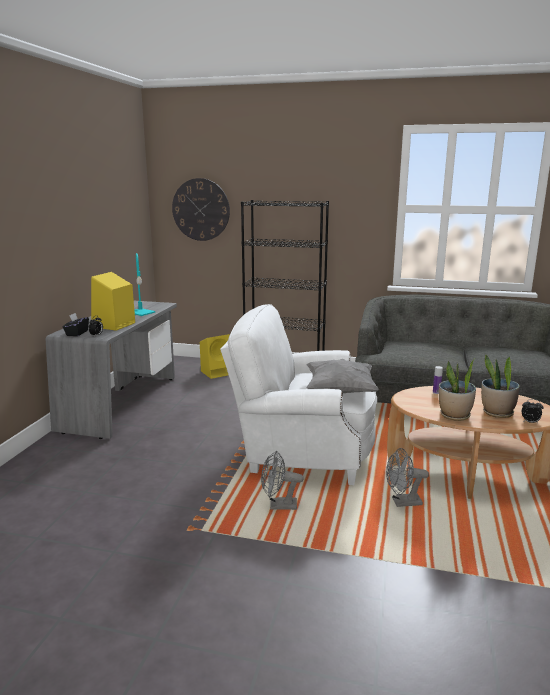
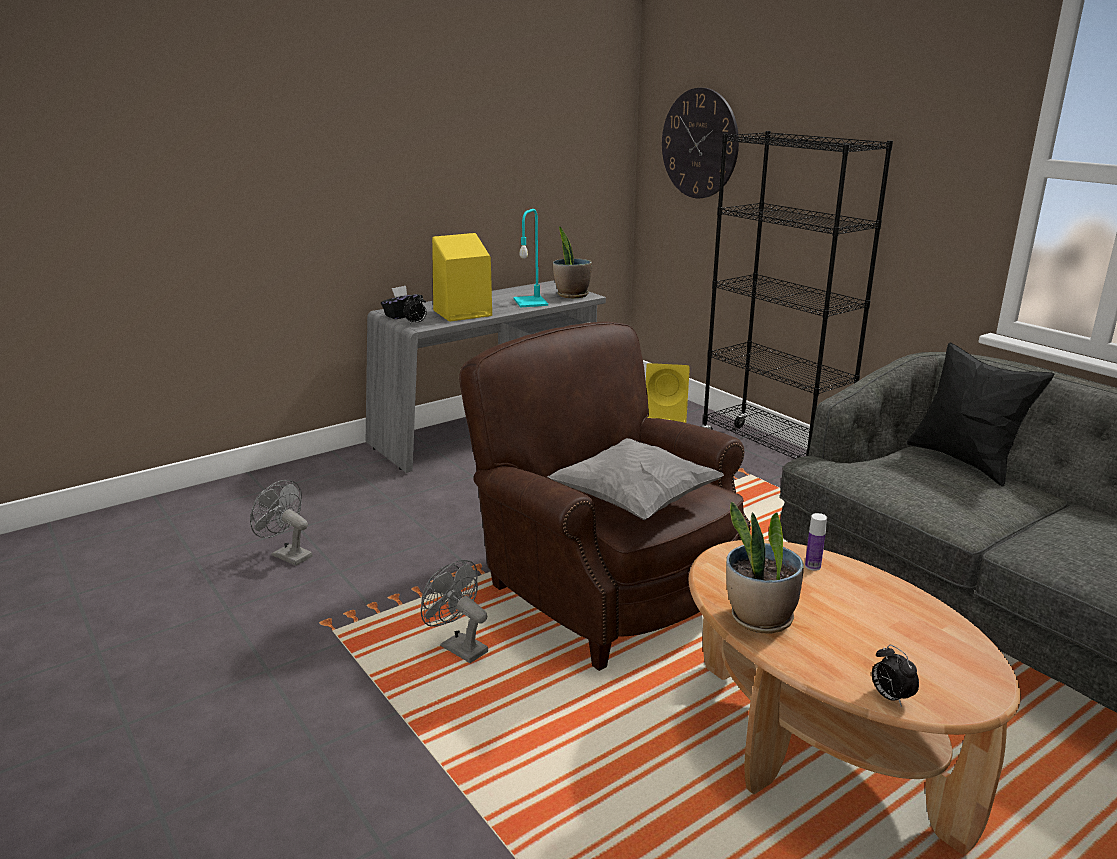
camera: 40 degrees right, 5 degrees up
(301, 452) = (603, 586): white armchair -> brown armchair
(402, 502) = (629, 735): grey fan -> grey fan (287, 555)
(416, 341) = (965, 461): none -> black pillow
(497, 413) = (856, 650): potted plant -> potted plant (572, 295)

